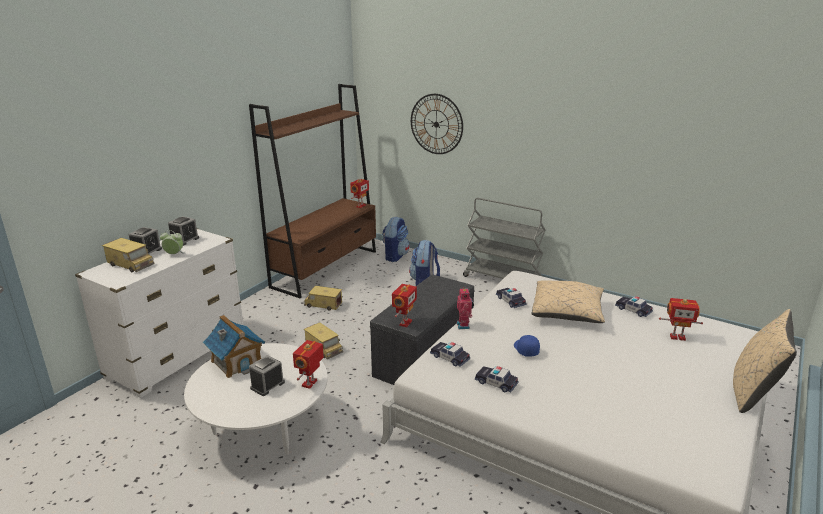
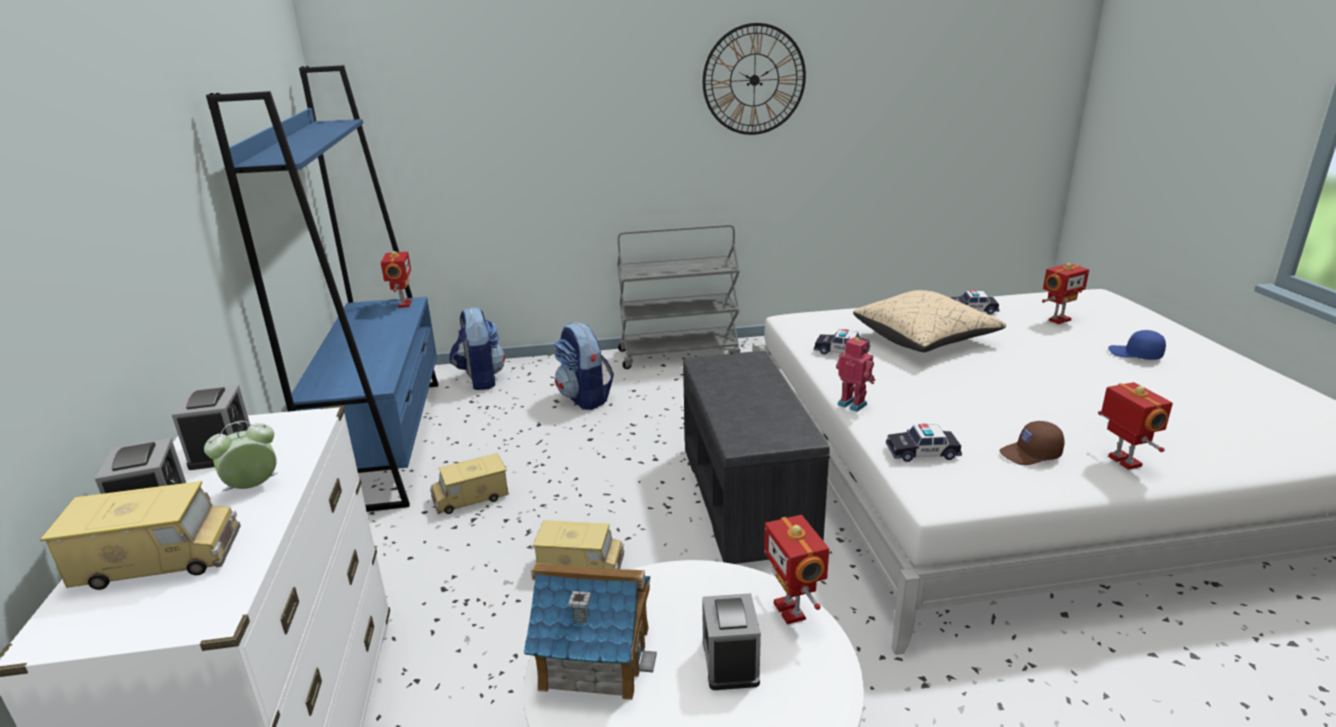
camera: 40 degrees left, 0 degrees up
(326, 268) = (386, 441): brown bookcase -> blue bookcase
(404, 323) = (780, 436): toy robot -> toy robot (1122, 461)
(436, 124) = (510, 123): wall clock -> wall clock (754, 80)
(496, 383) = (1030, 454): toy car -> brown cap
(525, 349) = (974, 398): blue cap -> blue cap (1135, 354)
(753, 392) = (1212, 343): beige pillow -> none

